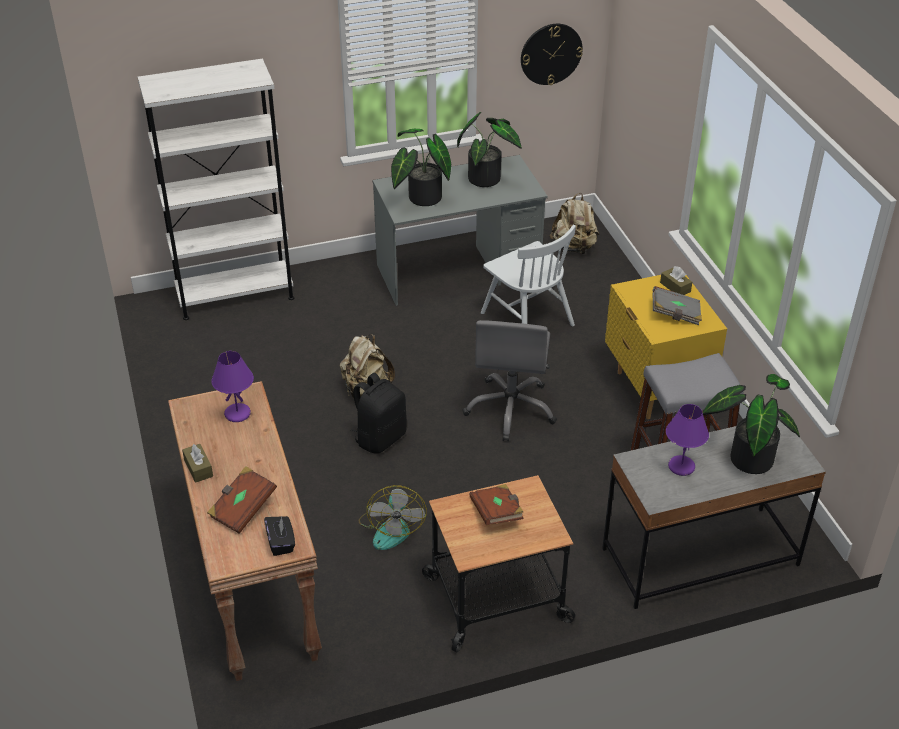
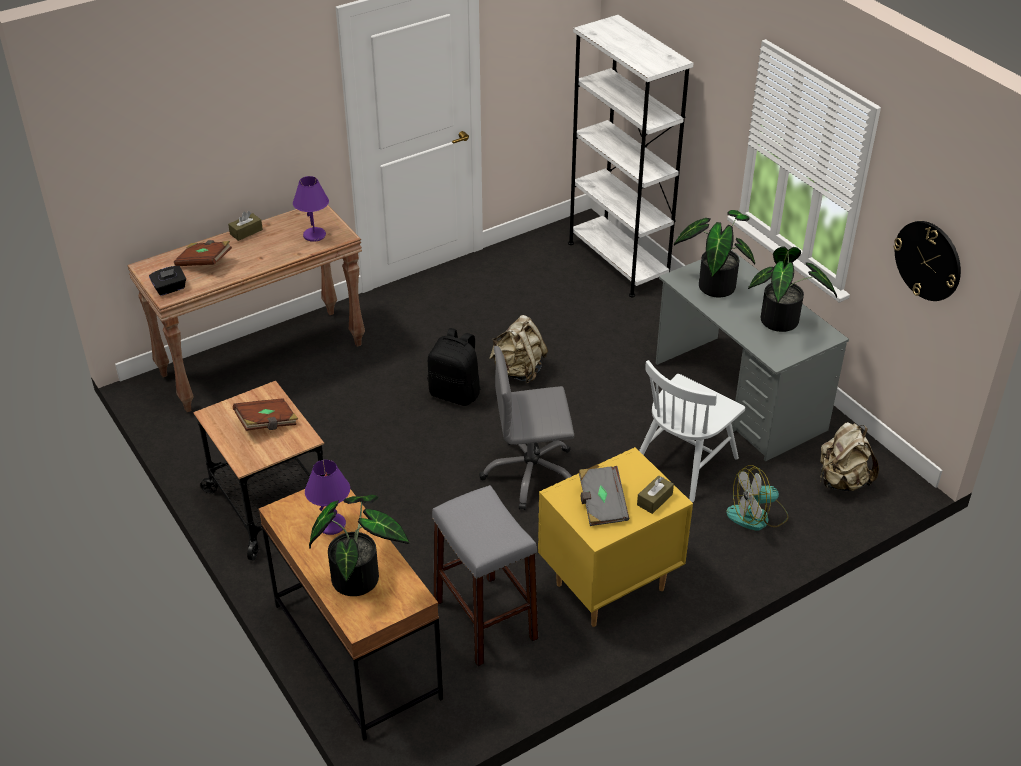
camera: 75 degrees right, 0 degrees up
(391, 528) = (342, 424): fan -> fan (757, 516)
(699, 557) = (356, 651): grey desk -> brown desk

